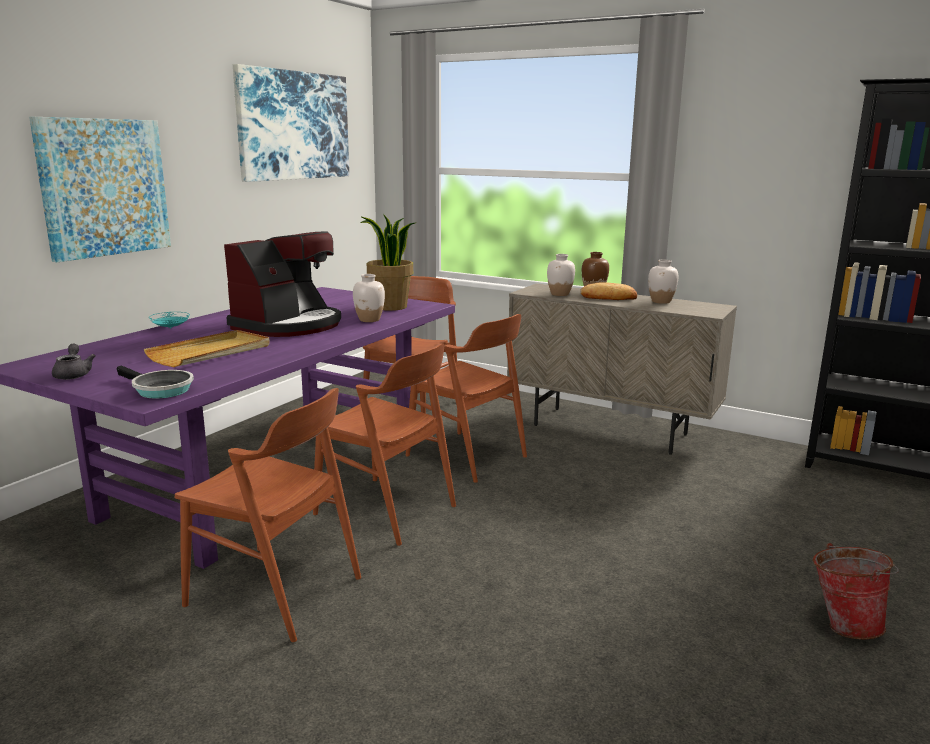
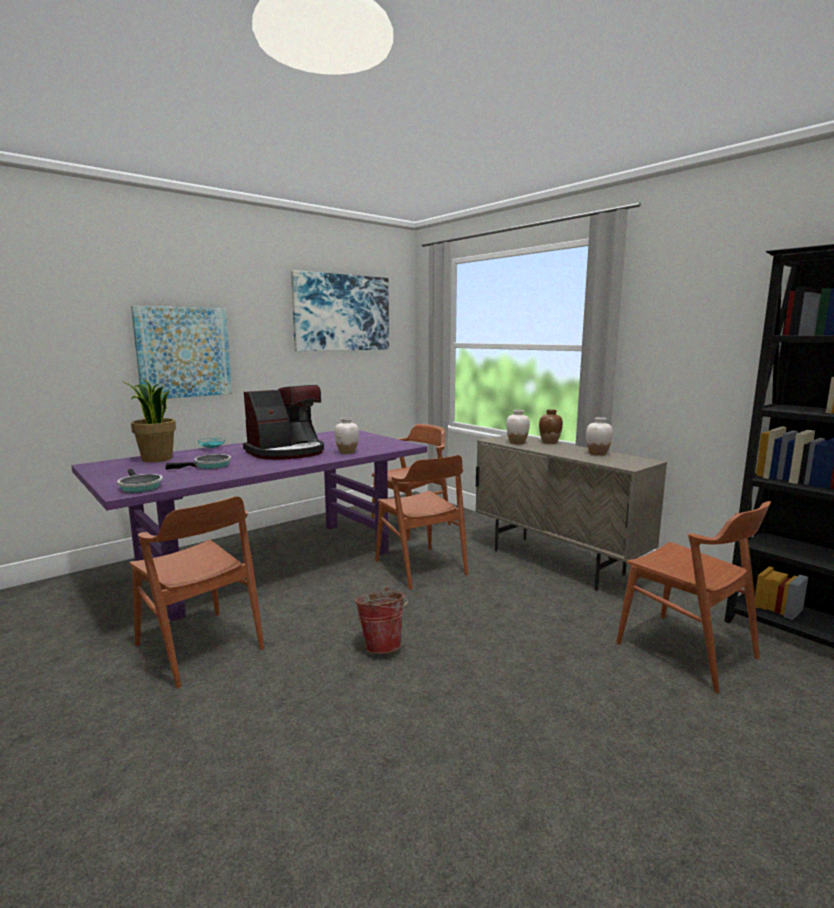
camera: 20 degrees right, 5 degrees down
(73, 374) = (110, 472): grey teapot -> none
(211, 352) = (209, 466): beige tray -> frying pan
(386, 510) = (326, 600): brown chair -> brown chair (686, 650)
(390, 307) = (376, 444): potted plant -> potted plant (156, 459)
(608, 297) = (555, 448): bread -> none
(843, 624) = (648, 787): bucket -> bucket (382, 645)

